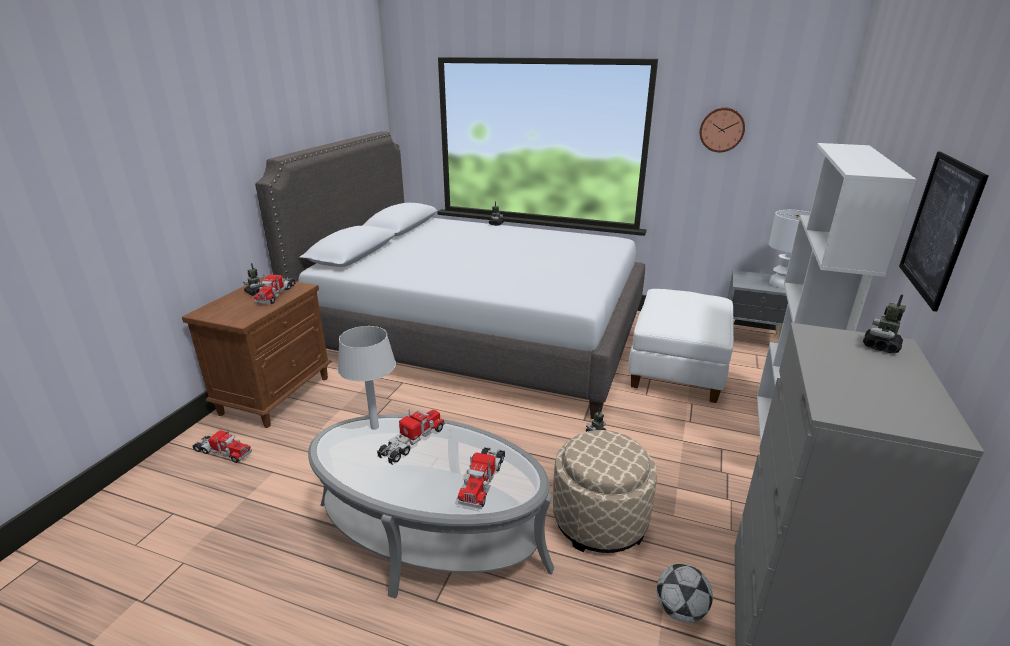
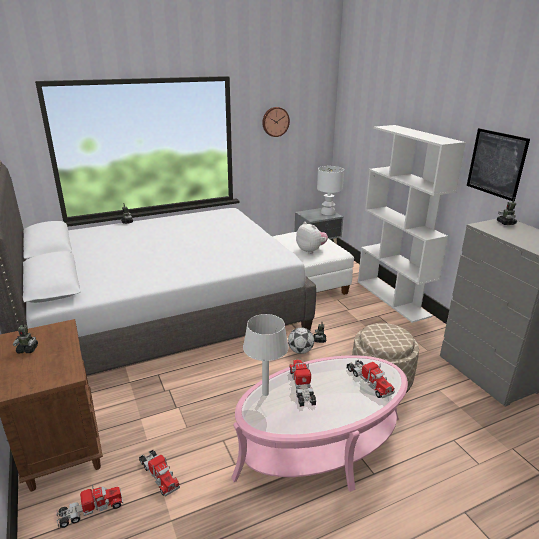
camera: 45 degrees left, 0 degrees up
(276, 294) = (52, 341): toy truck -> toy truck (158, 475)
(429, 534) = (320, 446): grey coffee table -> pink coffee table
(673, 318) = (311, 250): none -> plush toy
(680, 610) = (457, 396): football -> football (300, 351)

